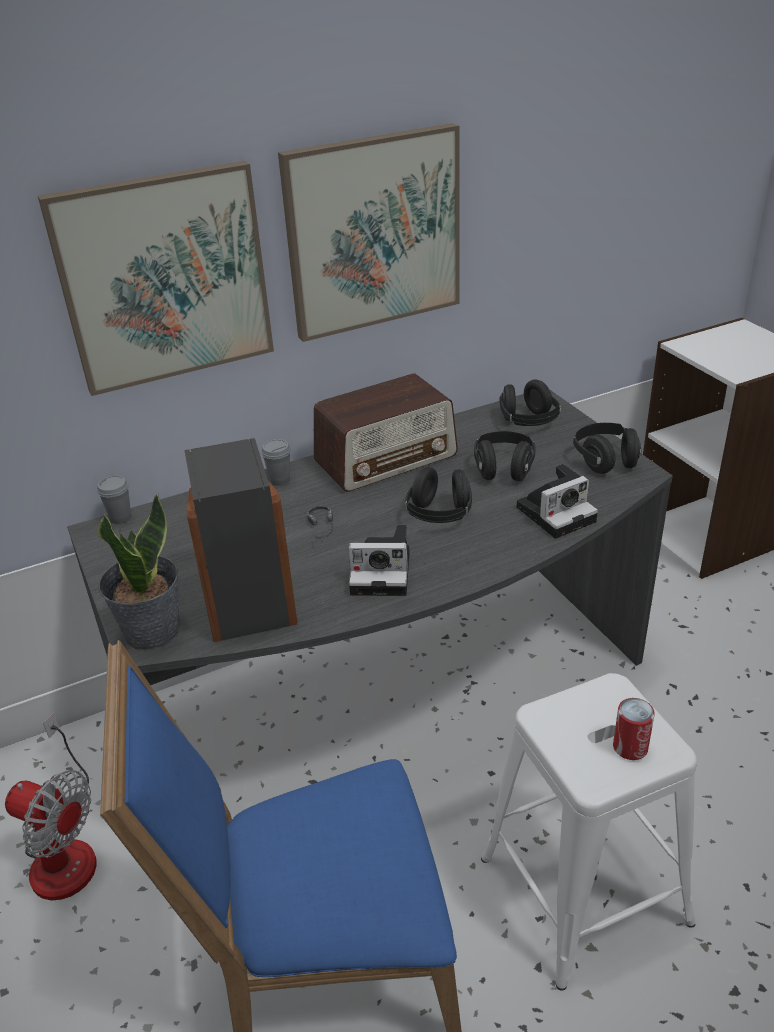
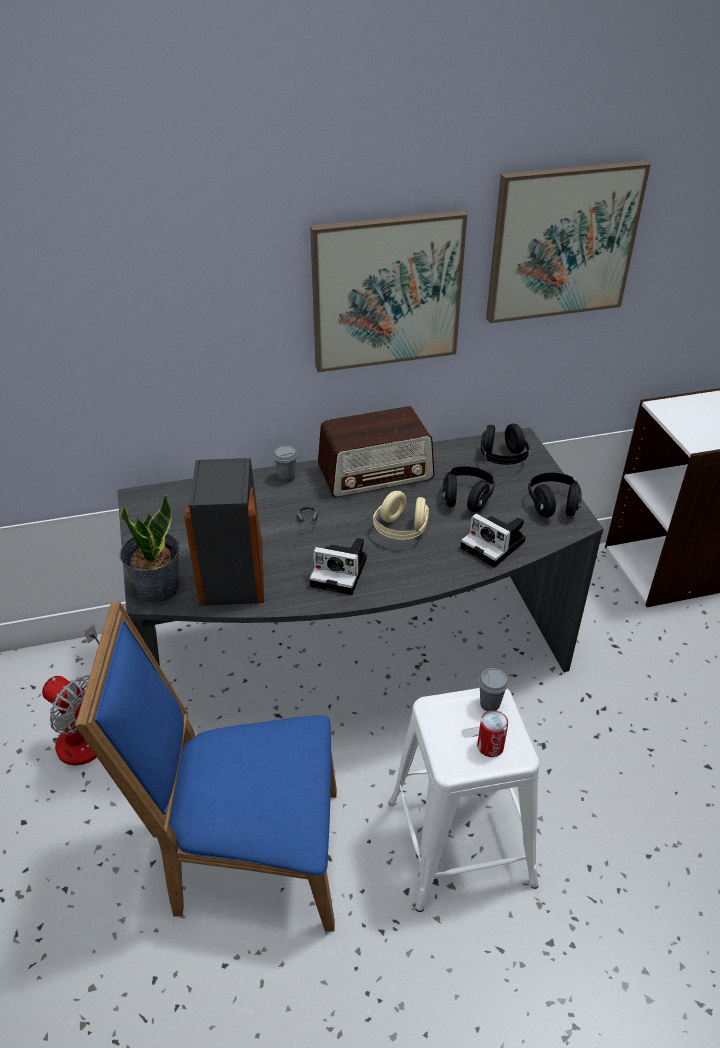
camera: 10 degrees right, 5 degrees up
(120, 518) = (158, 489): grey cup -> grey cup (490, 704)
(164, 278) = (210, 314): picture -> picture (562, 242)
(439, 515) = (401, 530): black headphones -> beige headphones
(557, 513) = (495, 545): camera -> camera turned 60 degrees clockwise

